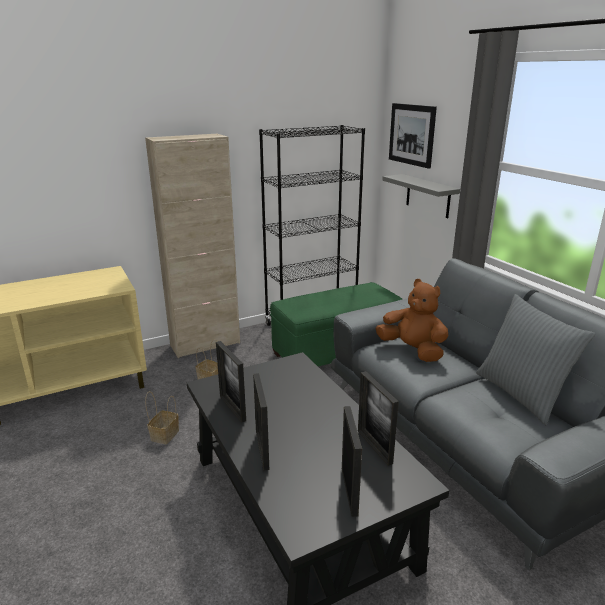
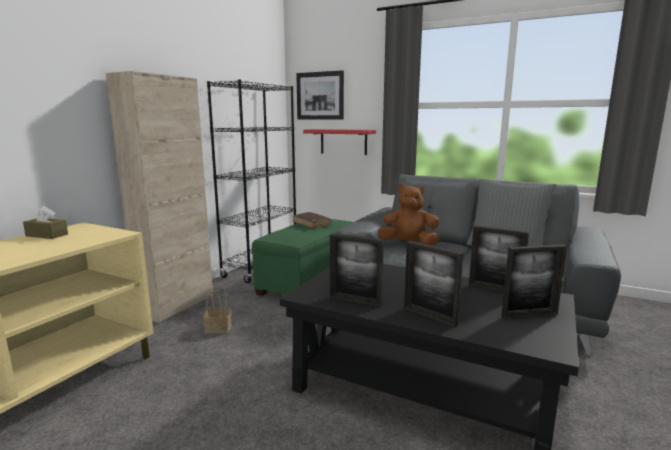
camera: 35 degrees left, 10 degrees down
(82, 277) = (47, 235): none -> brown tissue box
(165, 434) = (227, 385): basket -> none
(349, 293) = (311, 224): none -> brown book
(349, 491) = (529, 315): picture frame -> picture frame turned 120 degrees clockwise
(428, 196) = (343, 142): grey shelf -> red shelf

